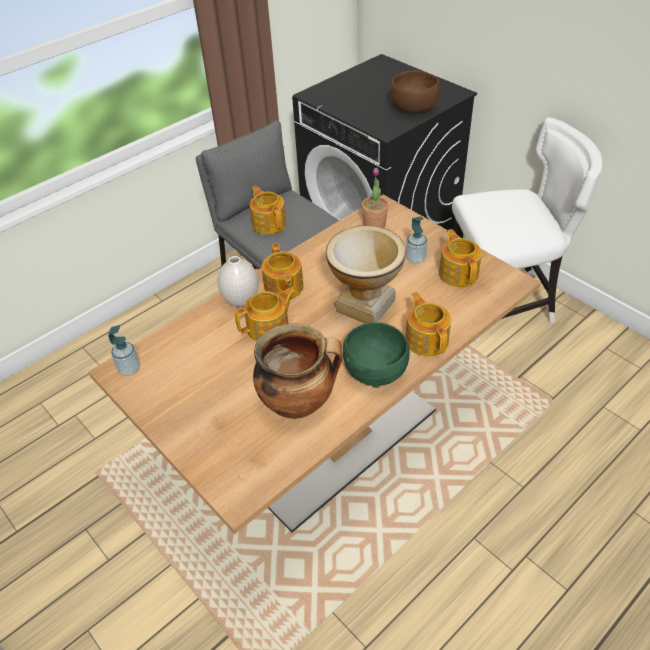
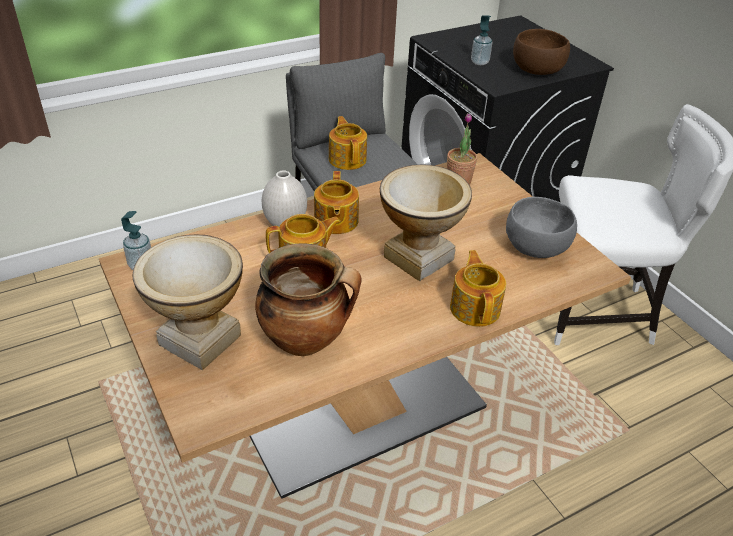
camera: 10 degrees right, 5 degrees down
(208, 425) = (199, 340): none -> vase
(374, 370) = (404, 326): green bowl -> none
(415, 259) = (492, 223): soap dispenser -> soap dispenser (479, 62)
(458, 273) = (536, 247): teapot -> grey bowl

